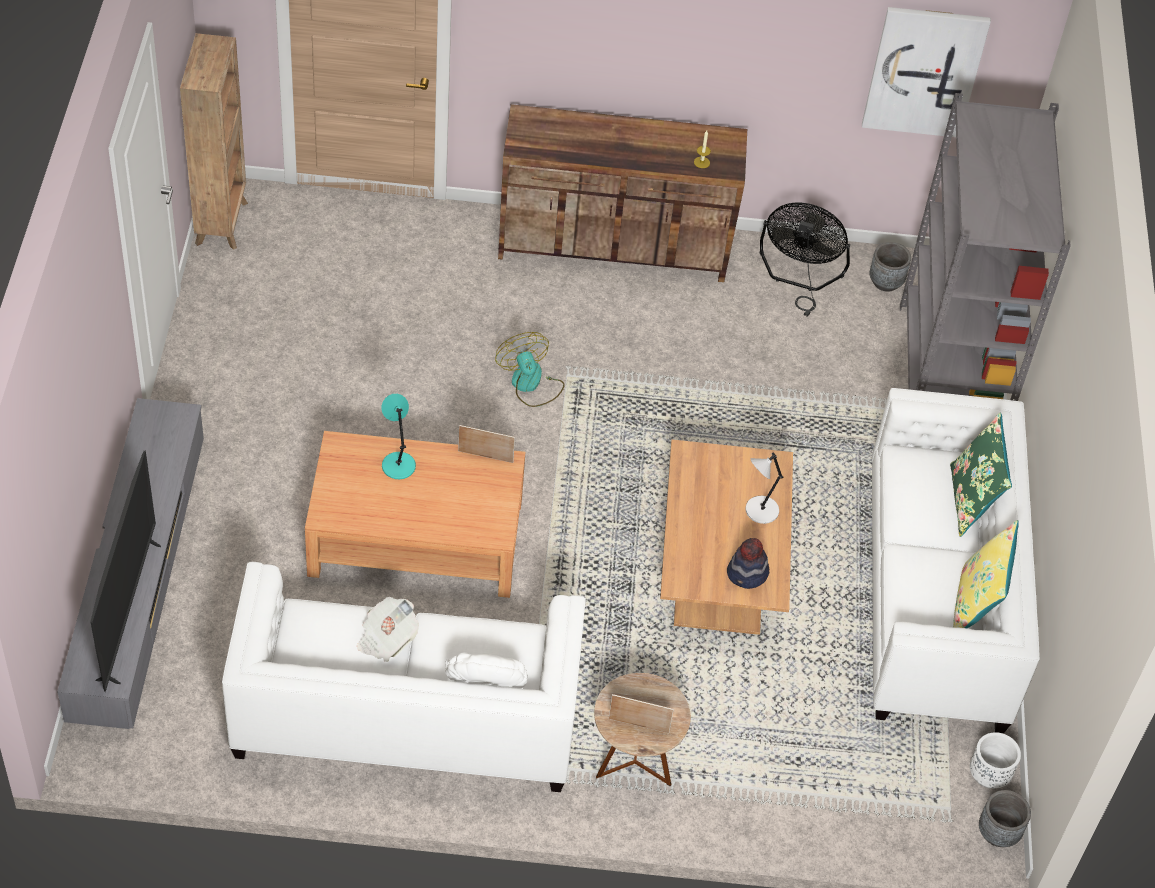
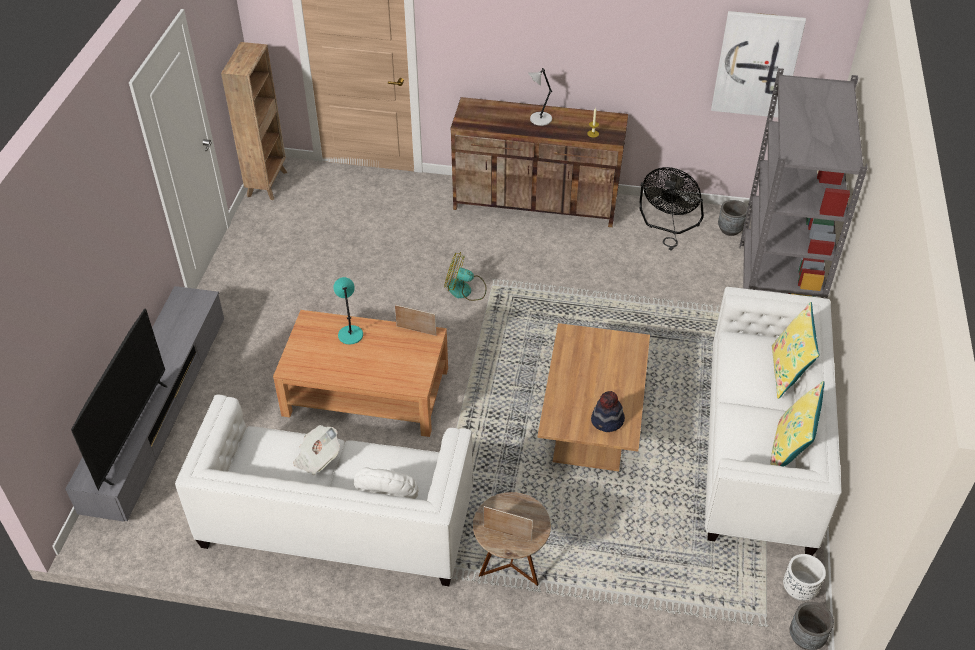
camera: 10 degrees right, 5 degrees down
(530, 384) = (465, 290): fan -> fan turned 60 degrees counterclockwise
(760, 511) = (621, 375): grey table lamp -> grey table lamp (539, 119)
(971, 500) = (787, 372): green pillow -> yellow pillow

